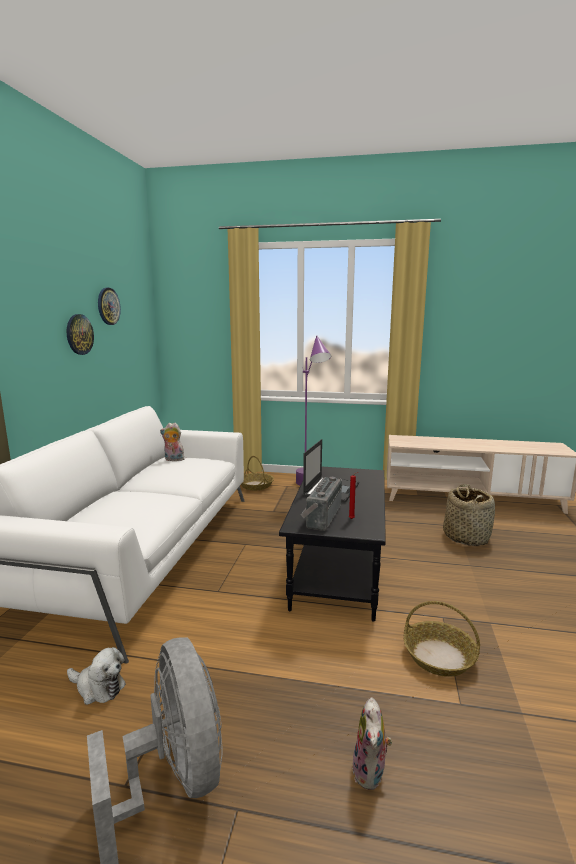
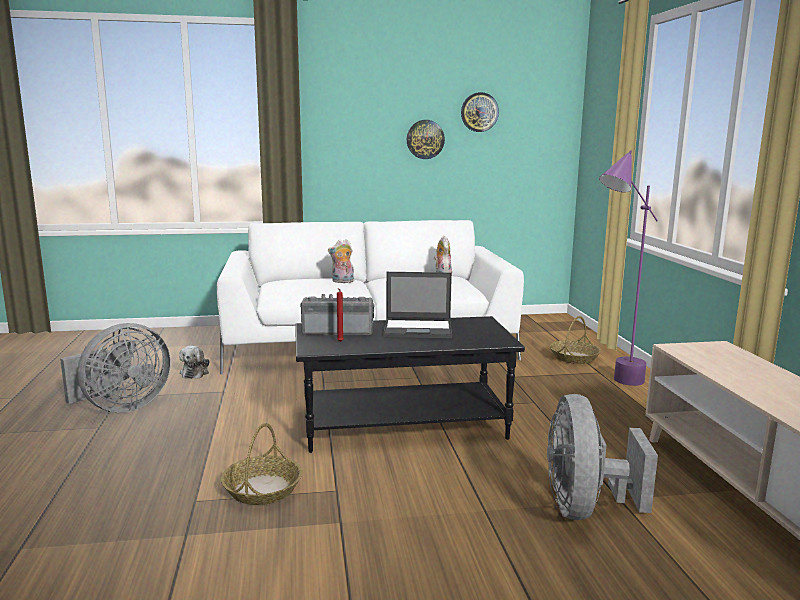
camera: 70 degrees right, 0 degrees up
(371, 773) = (121, 465): plush toy -> plush toy (342, 282)
(466, 537) = (584, 508): basket -> grey fan

